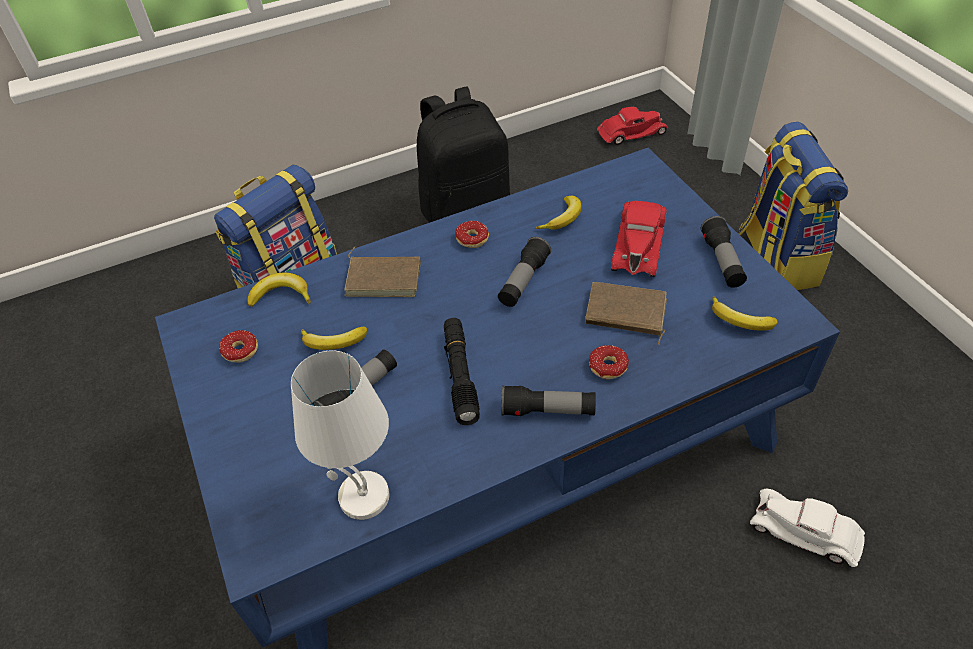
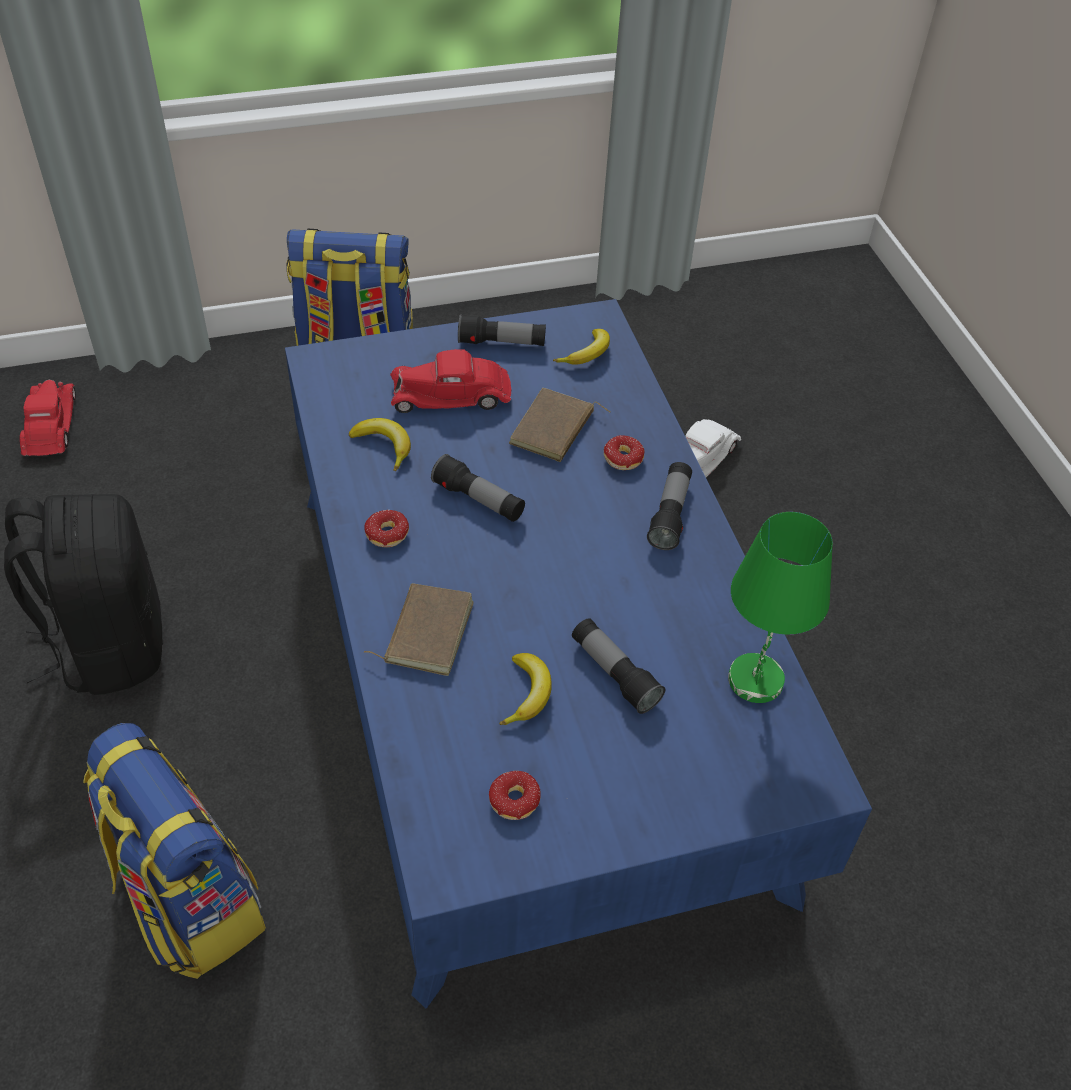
camera: 85 degrees left, 0 degrees up
(281, 295) = (421, 750): banana -> none
(362, 497) = (756, 681): white table lamp -> green table lamp
(460, 375) = (608, 577): black flashlight -> none
(638, 243) = (451, 394): red toy car -> red toy car turned 150 degrees clockwise

